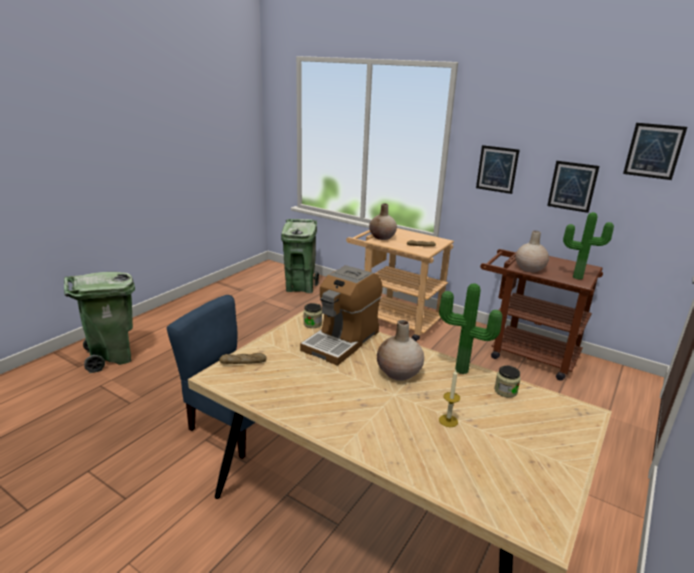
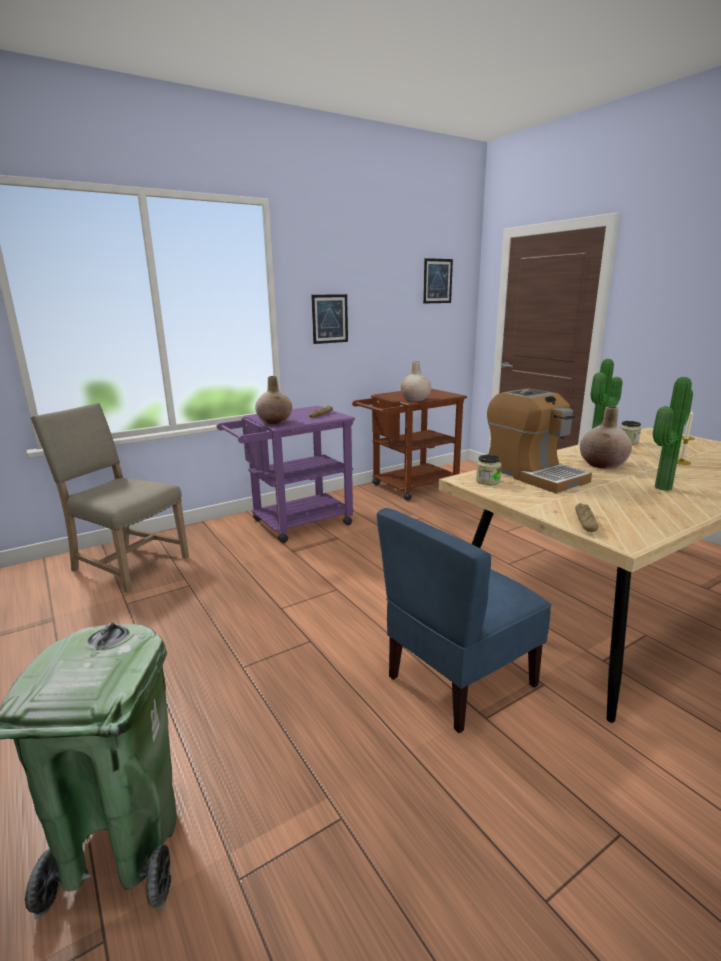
camera: 65 degrees left, 5 degrees down
(300, 287) = (126, 564): green trash can -> beige chair
(394, 320) = (294, 524): beige cart -> purple cart
(572, 186) = (392, 322): picture -> none
(577, 277) = (442, 394): potted plant -> potted plant (659, 487)

